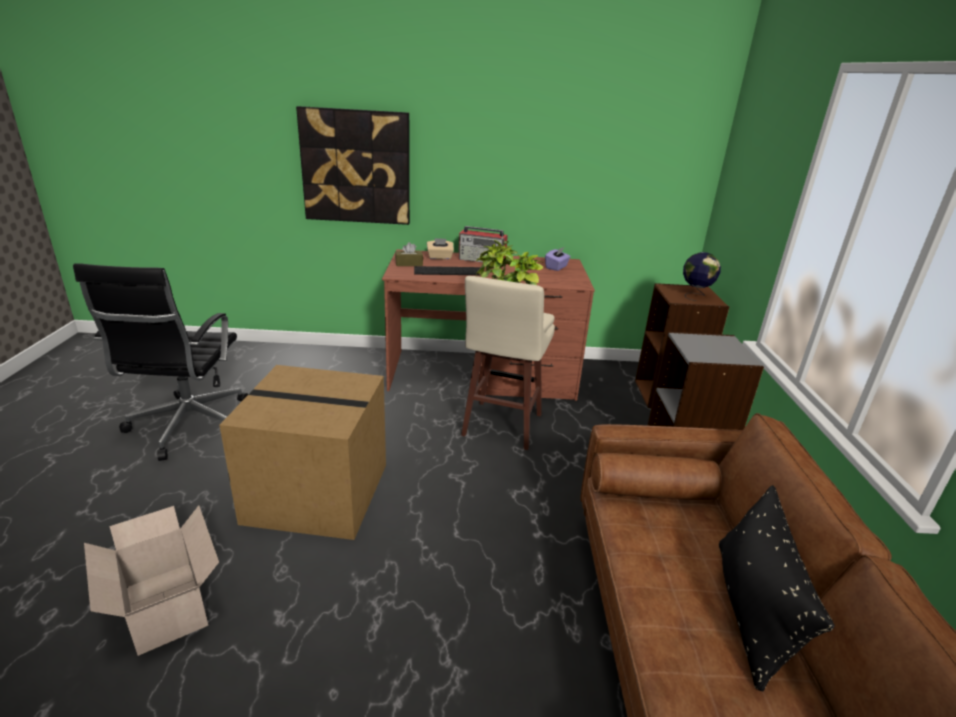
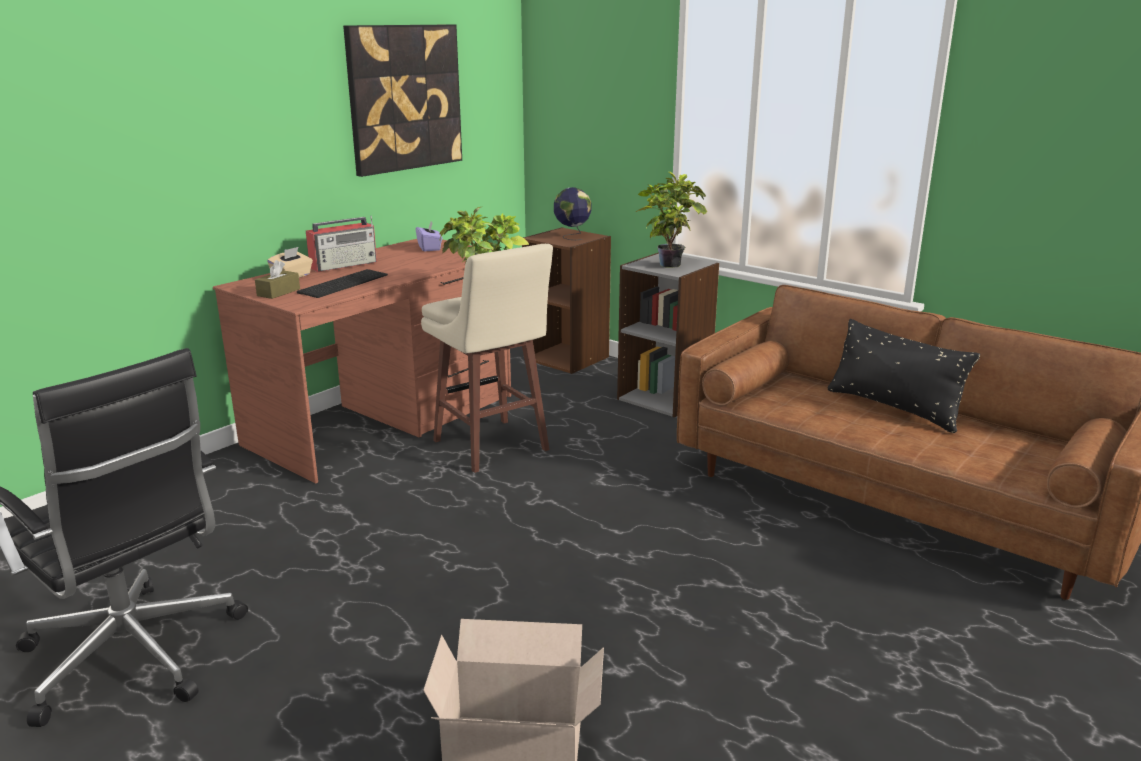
camera: 50 degrees left, 5 degrees down
(320, 491) = (447, 588): cardboard box -> none
(356, 167) = (129, 172): picture -> picture (404, 98)
(711, 348) = (669, 264): none -> potted plant

